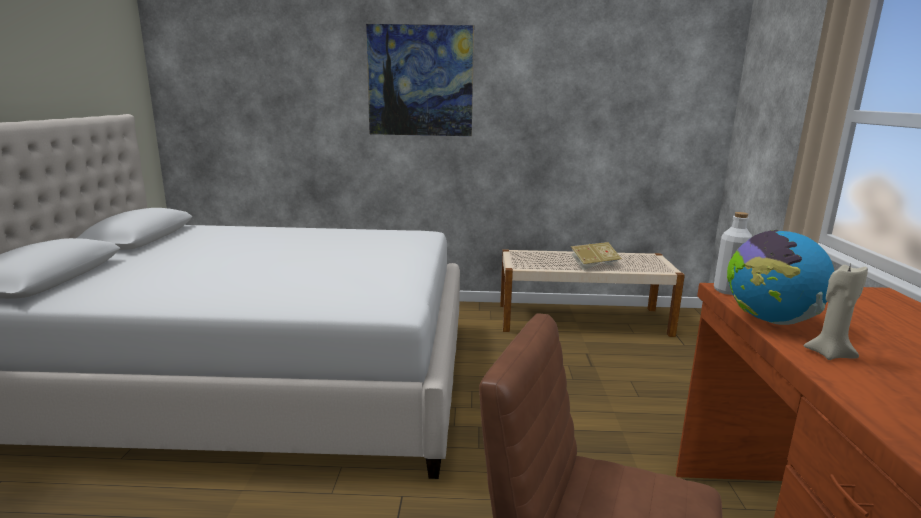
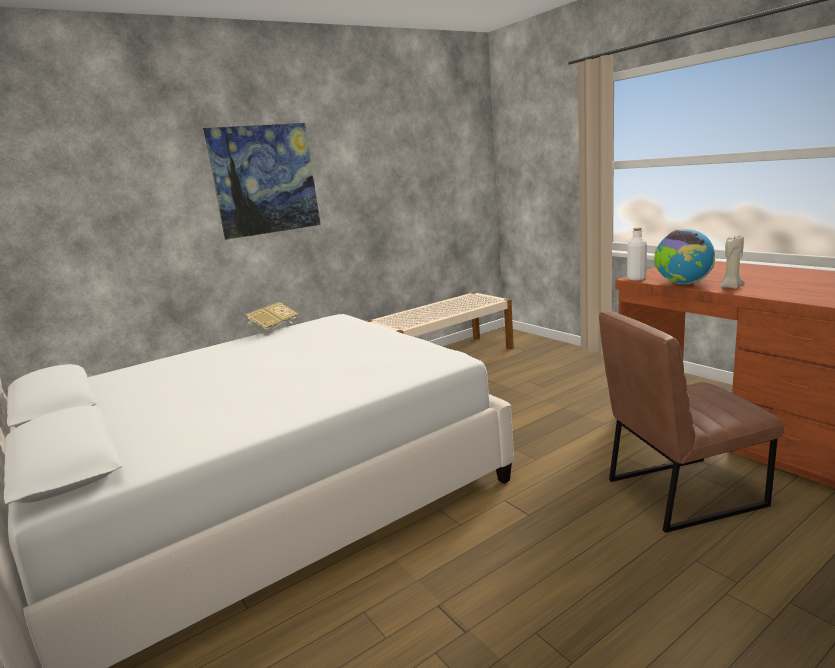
camera: 35 degrees left, 0 degrees up
(594, 265) = (450, 311): book -> book (274, 328)

